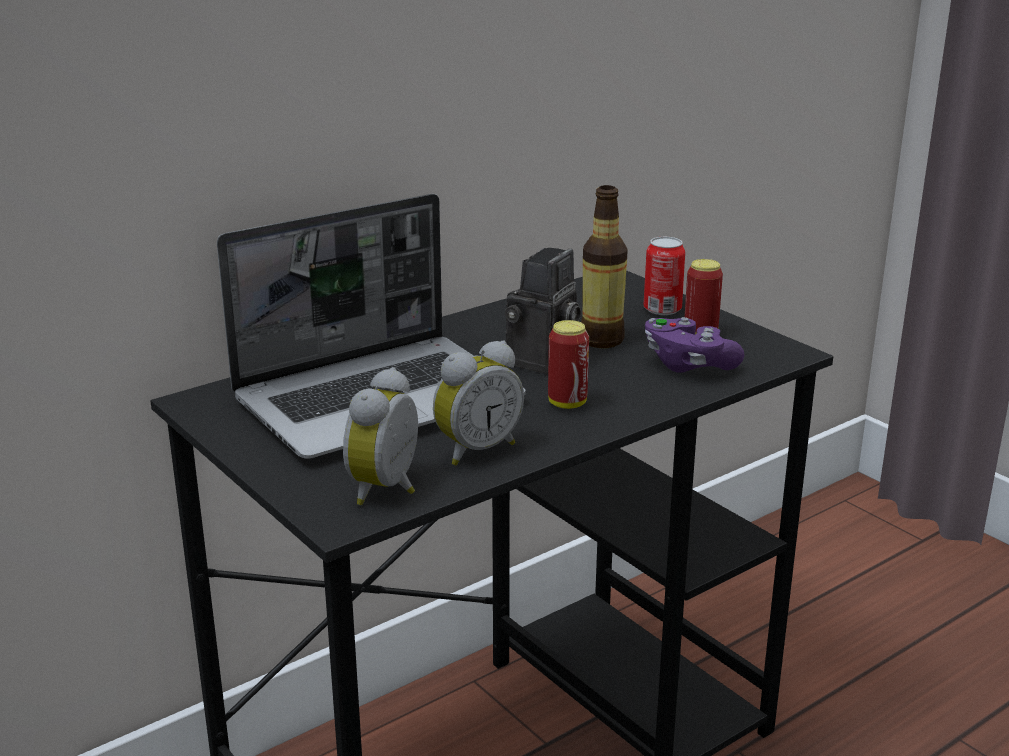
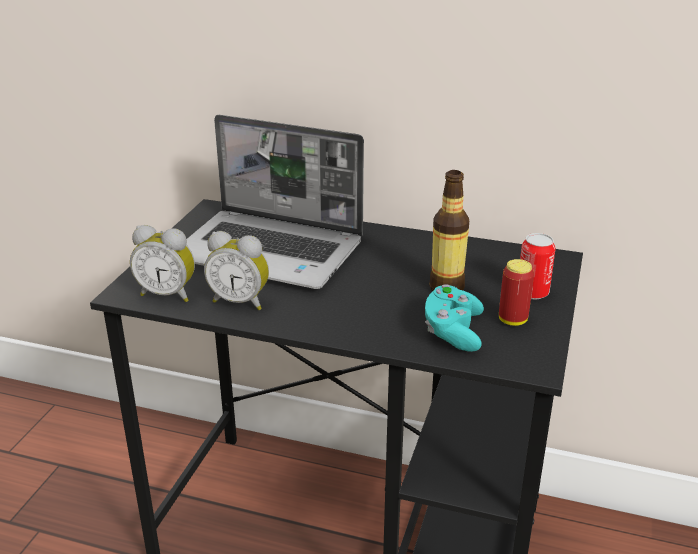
camera: 55 degrees right, 5 degrees up
(389, 489) = (168, 294): alarm clock -> alarm clock turned 150 degrees counterclockwise
(543, 362) = (383, 280): camera -> none
(567, 403) = (335, 308): can -> none
(688, 365) = (453, 332): purple game controller -> turquoise game controller

